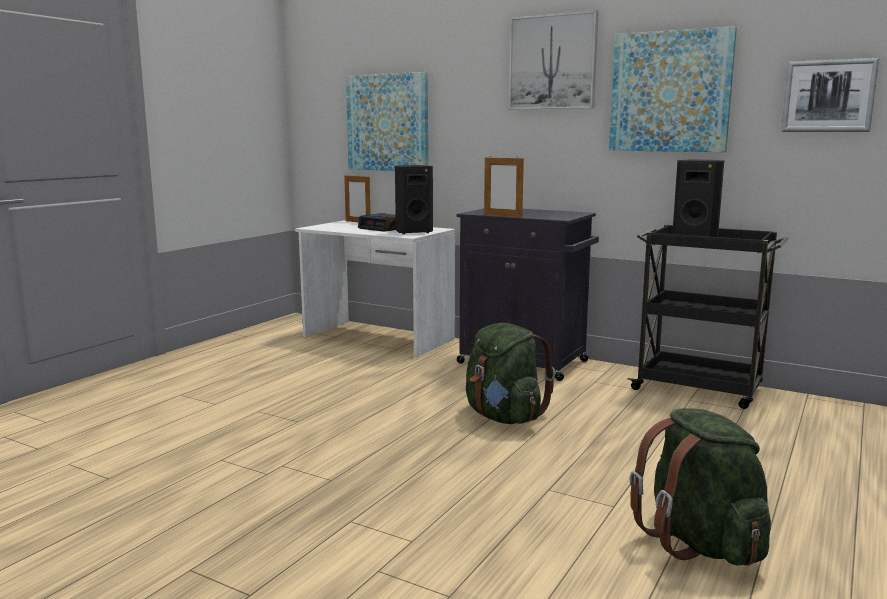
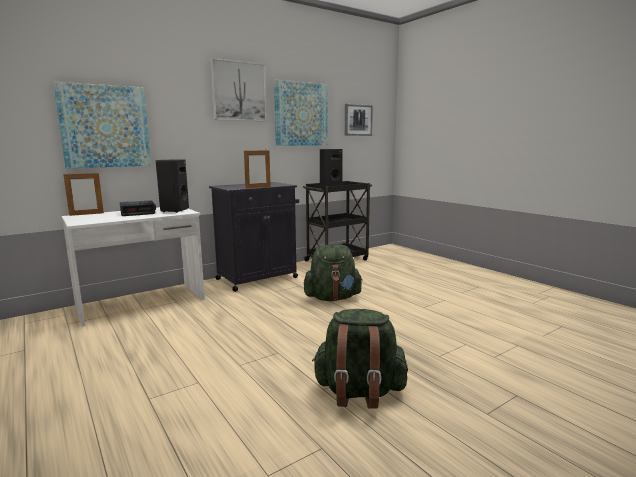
camera: 65 degrees left, 0 degrees up
(700, 542) = (479, 295): green backpack -> green backpack (359, 392)

